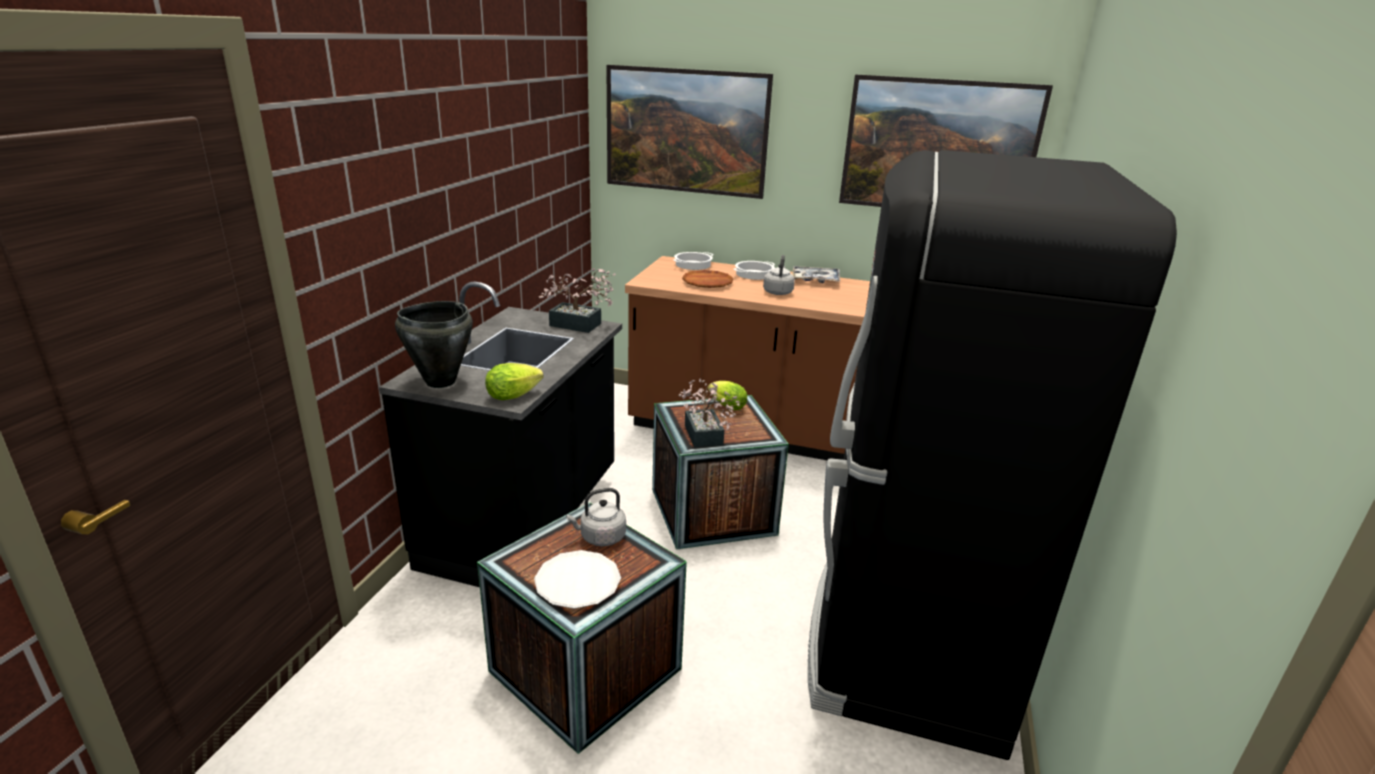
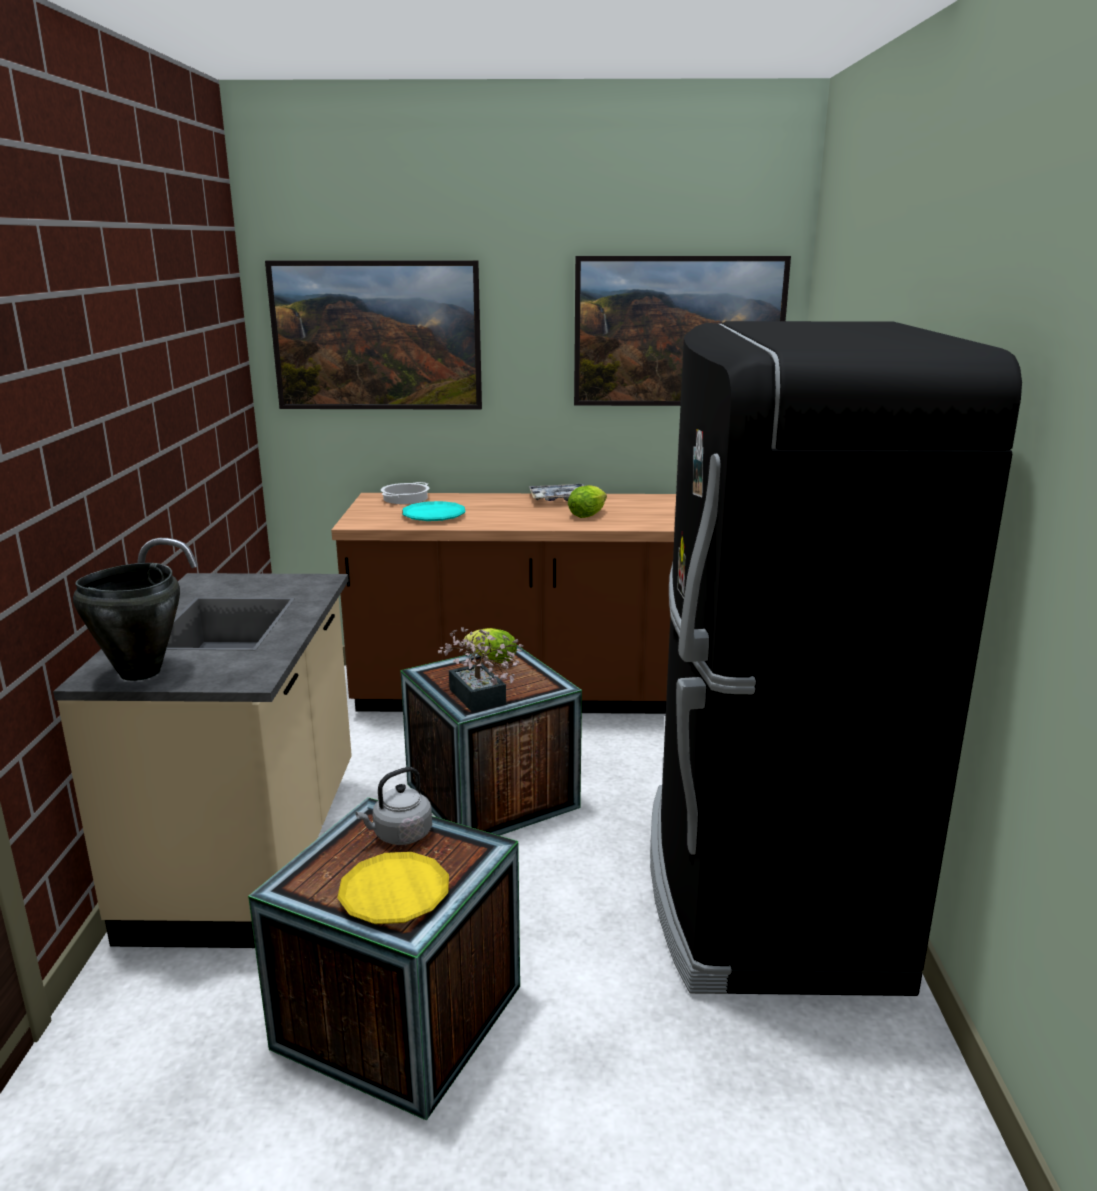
camera: 15 degrees left, 5 degrees down
(516, 395) = (253, 673): lettuce -> lettuce (589, 515)
(525, 520) = (252, 852): black counter -> beige counter
(578, 584) = (394, 894): white plate -> yellow plate
(580, 326) = (296, 583): potted plant -> none
(707, 283) = (434, 516): brown plate -> turquoise plate
(754, 274) = (484, 501): cooking pot -> none
(778, 292) = (523, 516): grey kettle -> none

